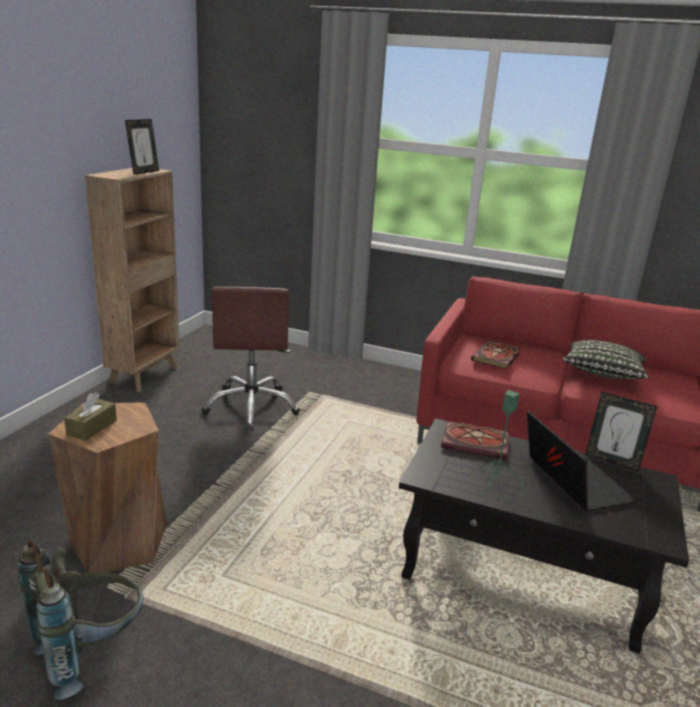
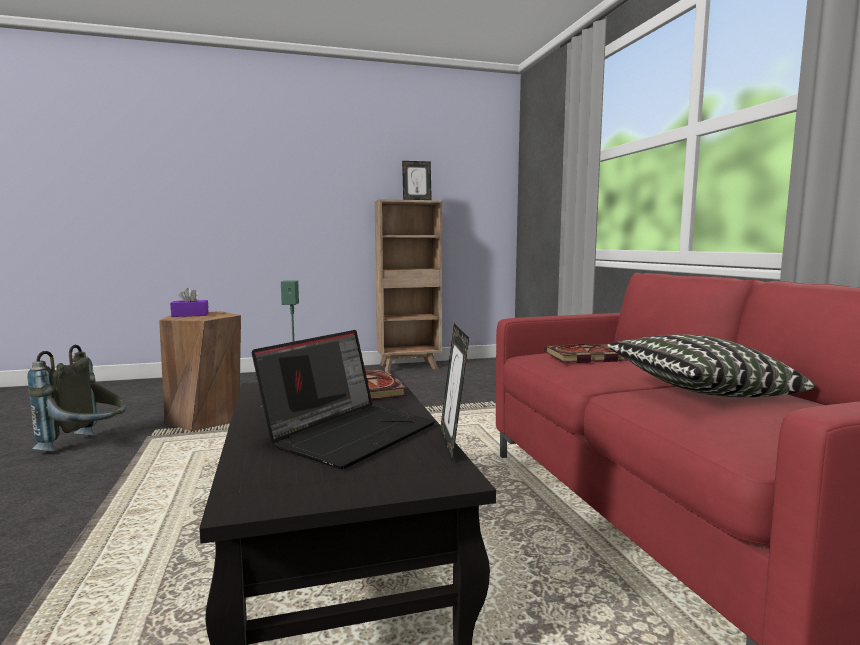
camera: 55 degrees right, 15 degrees down
(92, 427) = (190, 315): brown tissue box -> purple tissue box
(252, 407) = (429, 396): brown office chair -> none

